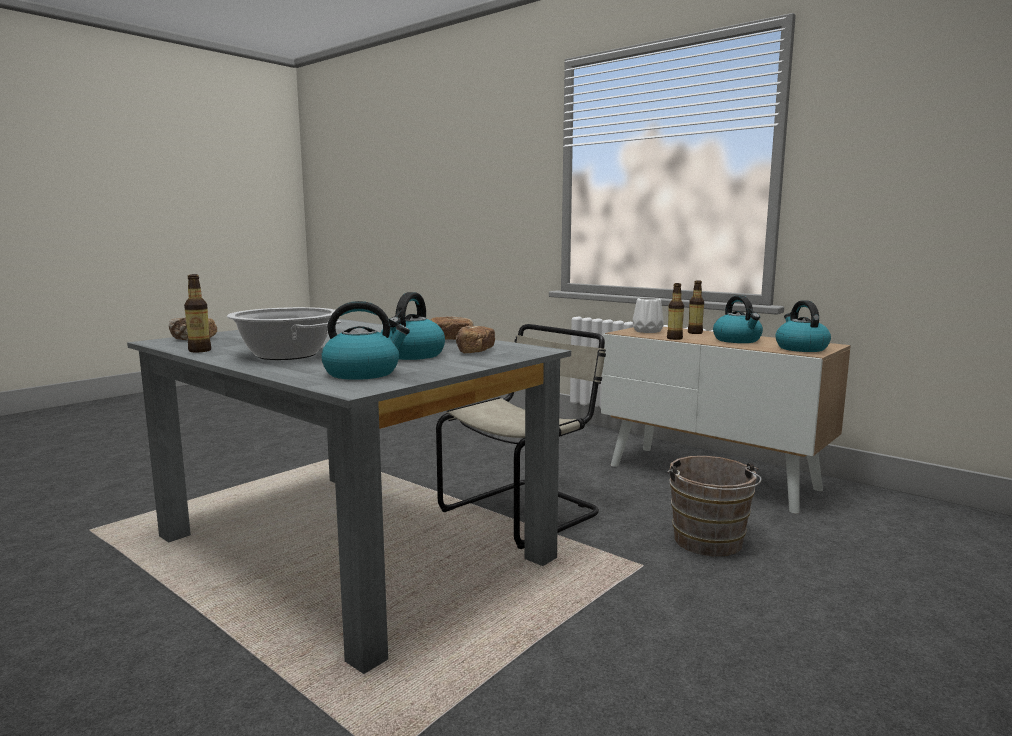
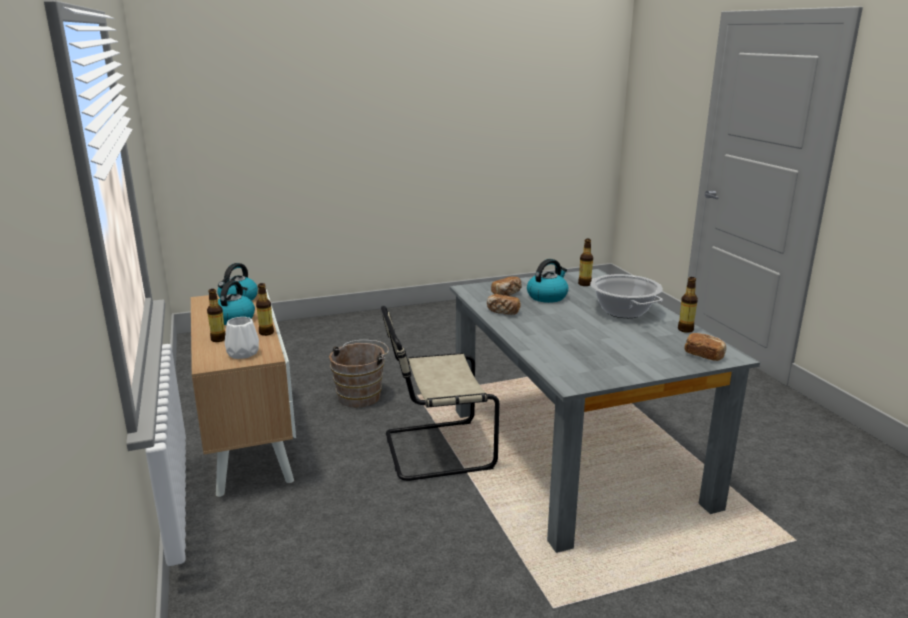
camera: 150 degrees left, 10 degrees up
(363, 373) = (584, 284): kettle -> bottle

